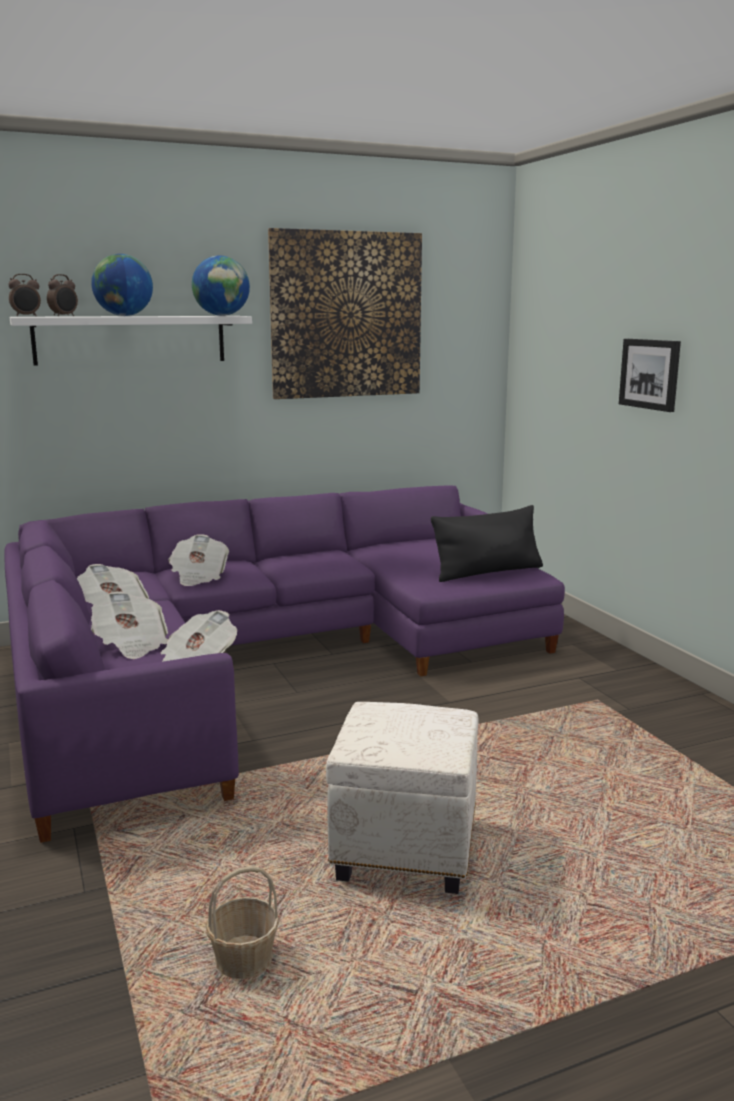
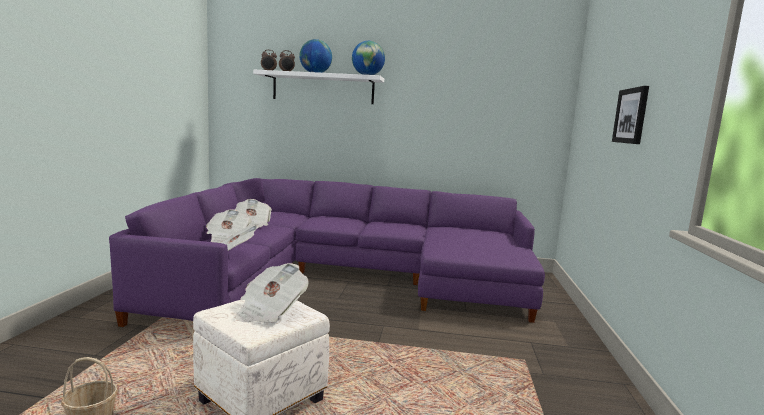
camera: 30 degrees right, 5 degrees down
(198, 576) = (321, 221): newspaper -> newspaper (270, 311)
(346, 315) = (453, 81): picture -> none
(488, 572) = (492, 252): black pillow -> none

